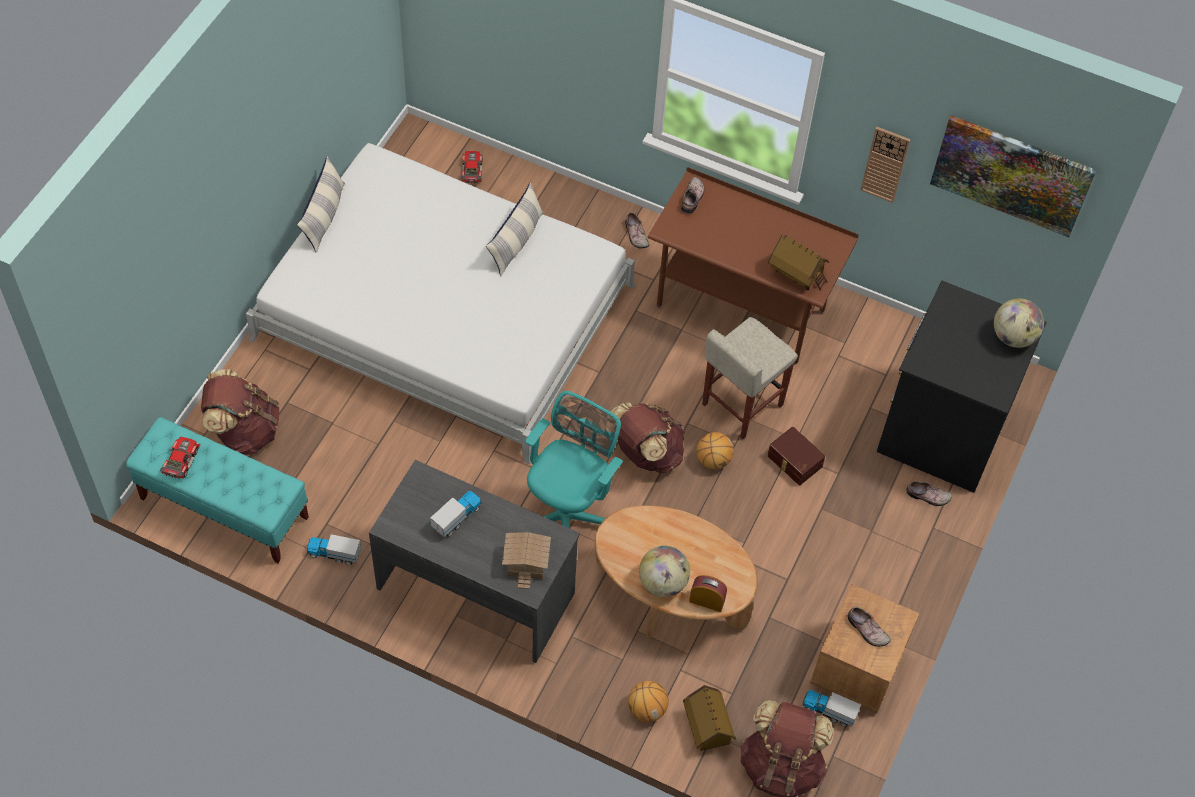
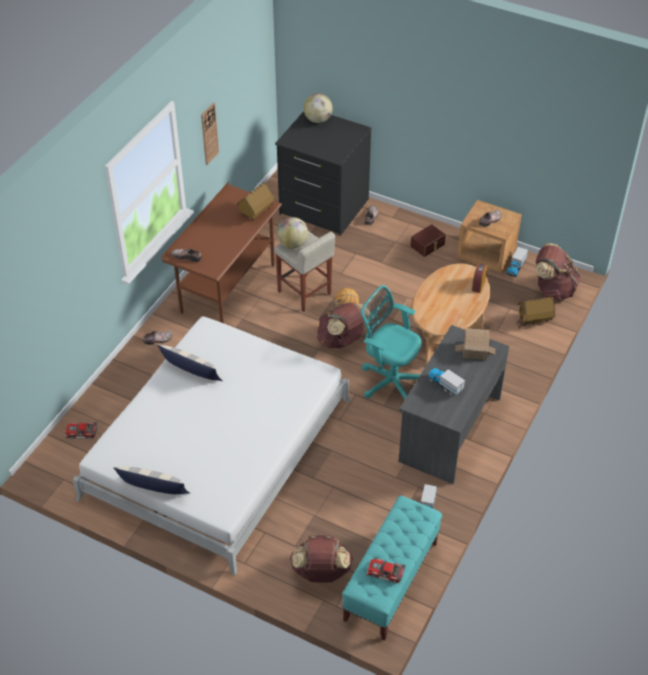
camera: 85 degrees left, 10 degrees down
(646, 709) = (525, 346): basketball -> none
(663, 583) = (468, 304): globe -> globe (293, 244)
(794, 462) = (347, 272): brown storage box -> brown storage box (428, 245)
(1011, 175) = (247, 65): picture -> none

